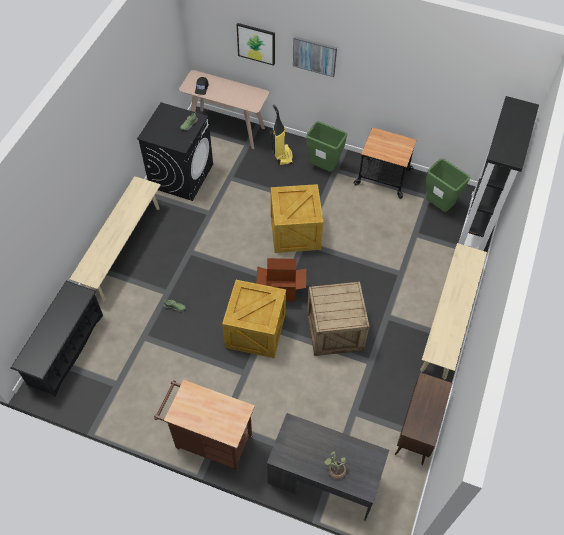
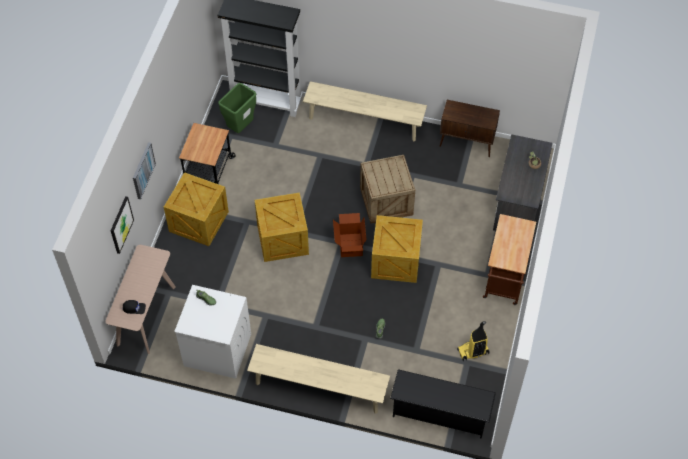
camera: 95 degrees left, 0 degrees up
(181, 175) = (217, 349): black washing machine -> white washing machine
(282, 155) = (183, 259): vacuum cleaner -> vacuum cleaner (473, 352)
(324, 168) = (198, 221): green trash can -> crate

